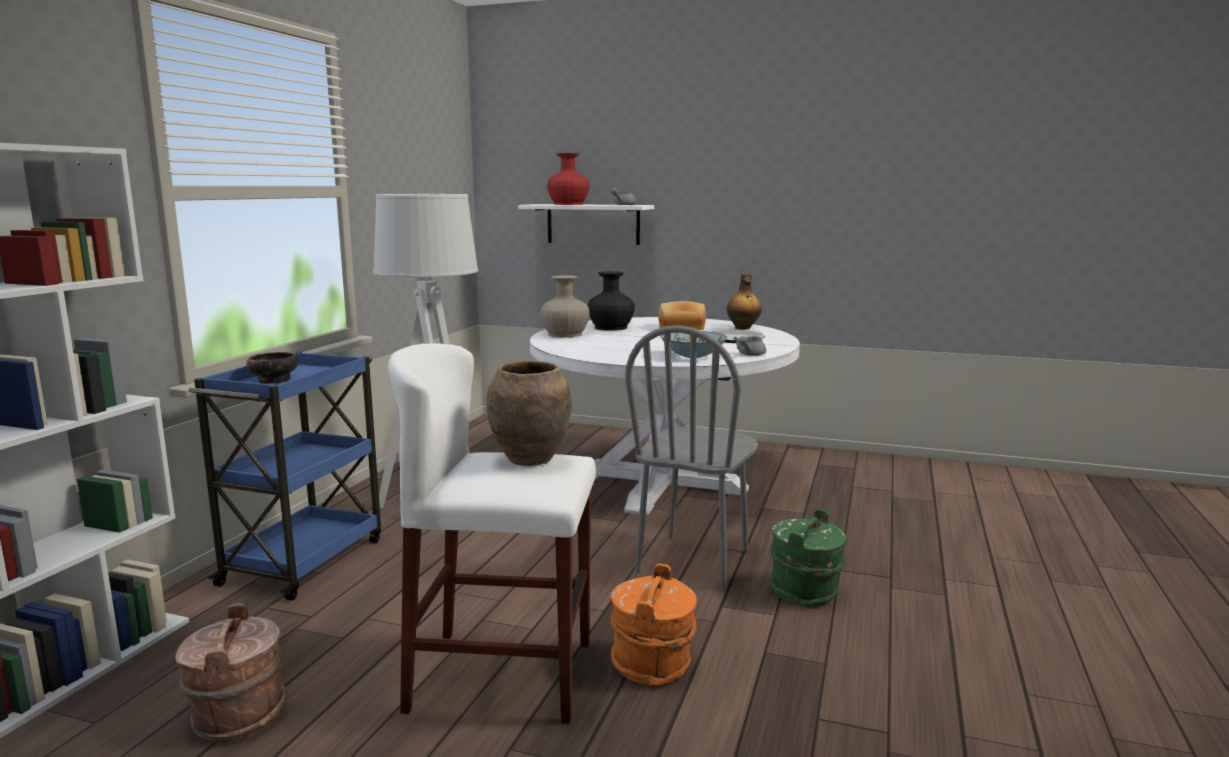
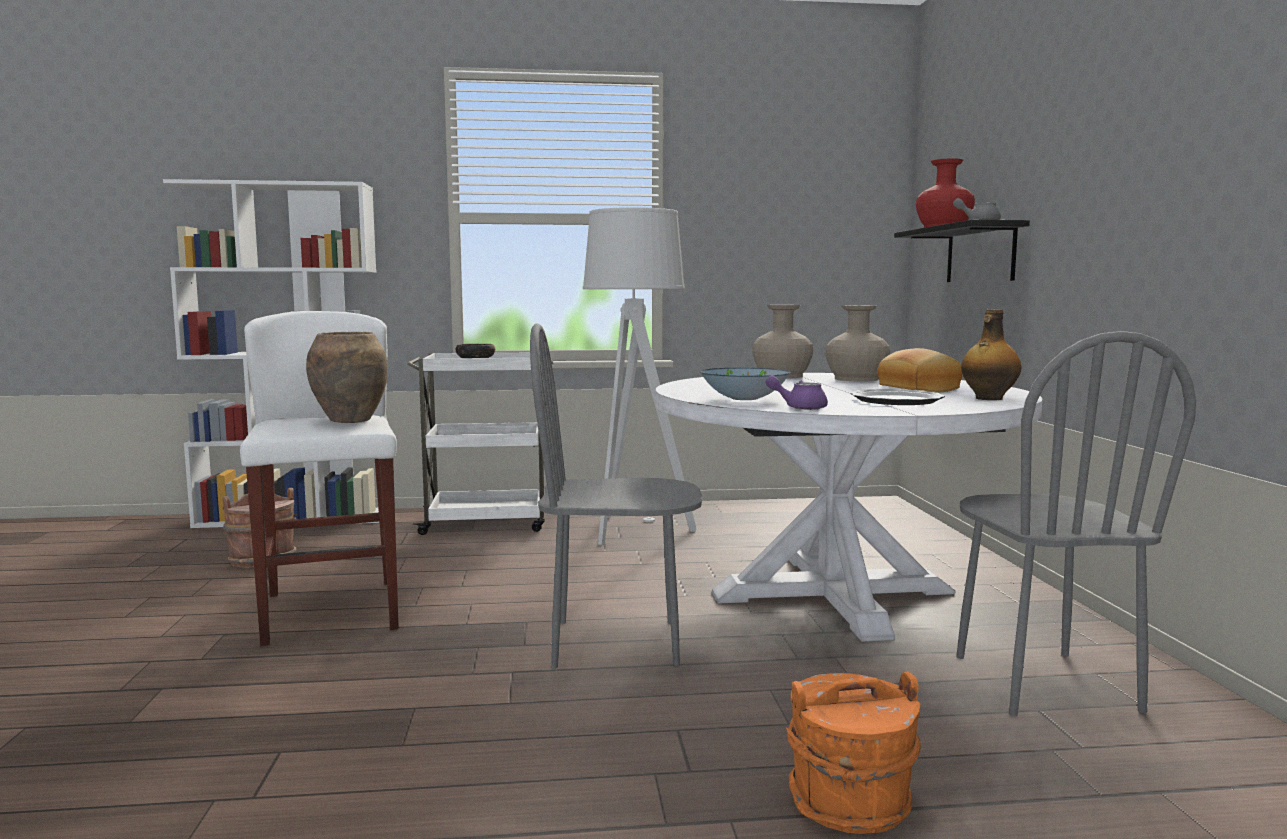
camera: 65 degrees right, 5 degrees down
(305, 560) = (487, 523): blue cart -> white cart
(593, 224) = (980, 254): white shelf -> black shelf
(611, 327) = (856, 379): black vase -> beige vase
(653, 665) = (367, 659): orange bucket -> orange bucket (850, 804)
(749, 354) = (799, 407): grey teapot -> purple teapot
(805, 592) = (585, 713): green bucket -> none
(823, 476) = (1043, 682): none -> grey chair

